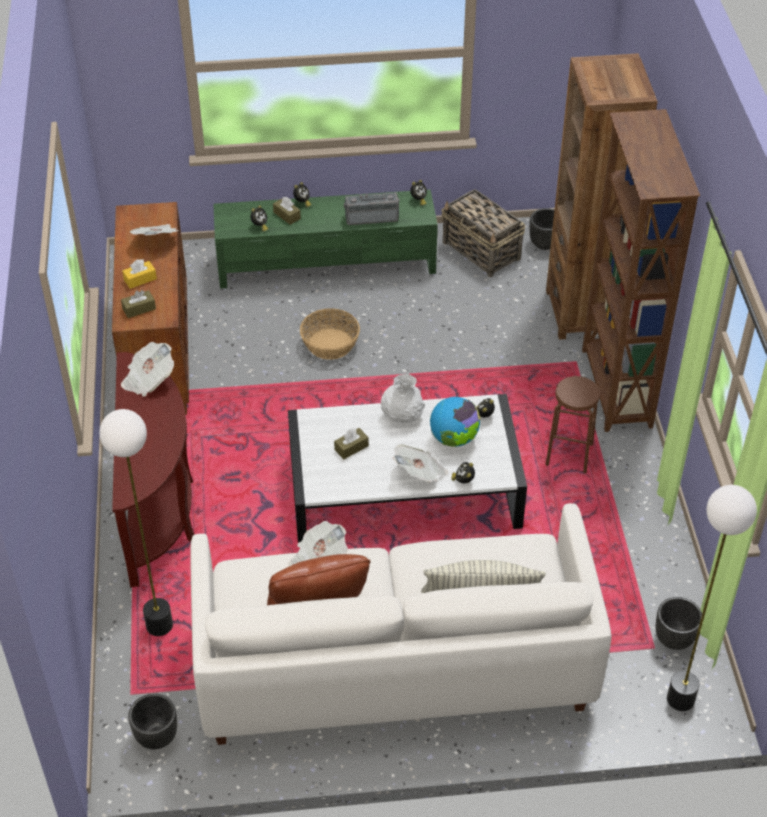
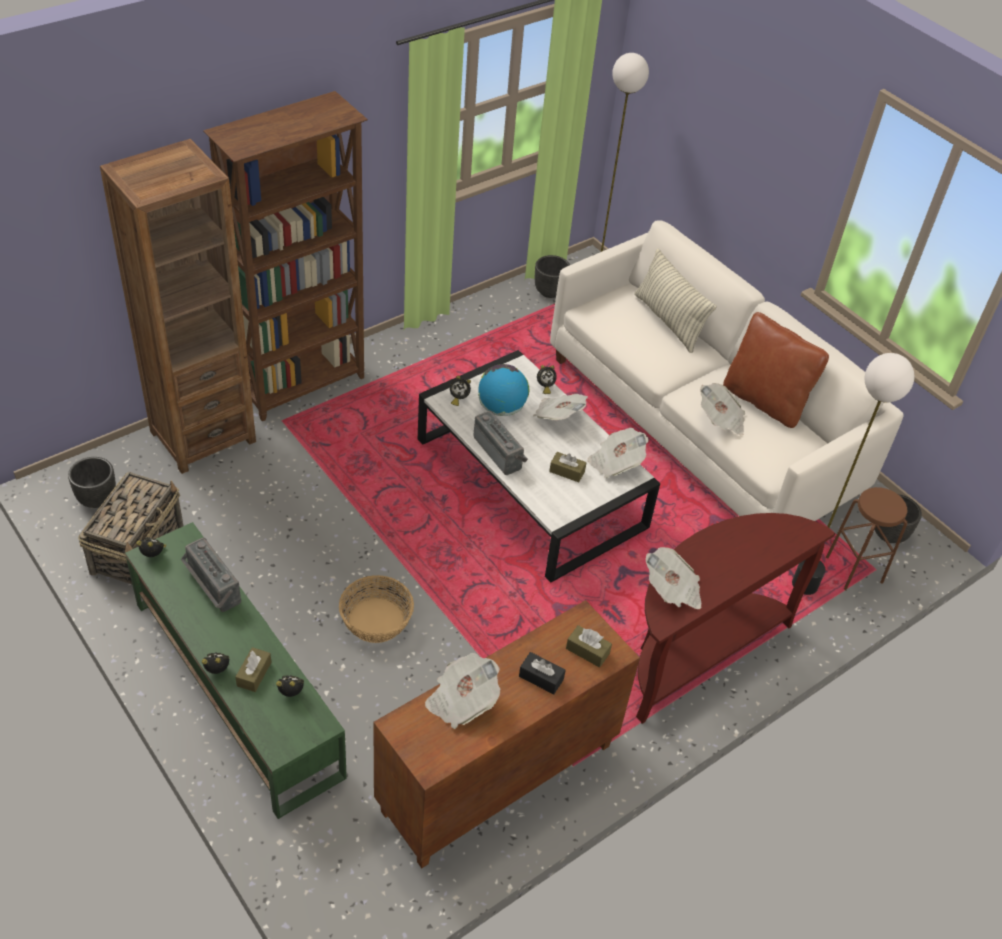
camera: 125 degrees left, 0 degrees up
(140, 279) = (541, 678): yellow tissue box -> black tissue box
(339, 485) = (615, 463): none -> newspaper
(402, 415) = (500, 452): white vase -> radio
(569, 455) = (408, 392): brown stool -> brown stool (854, 569)

